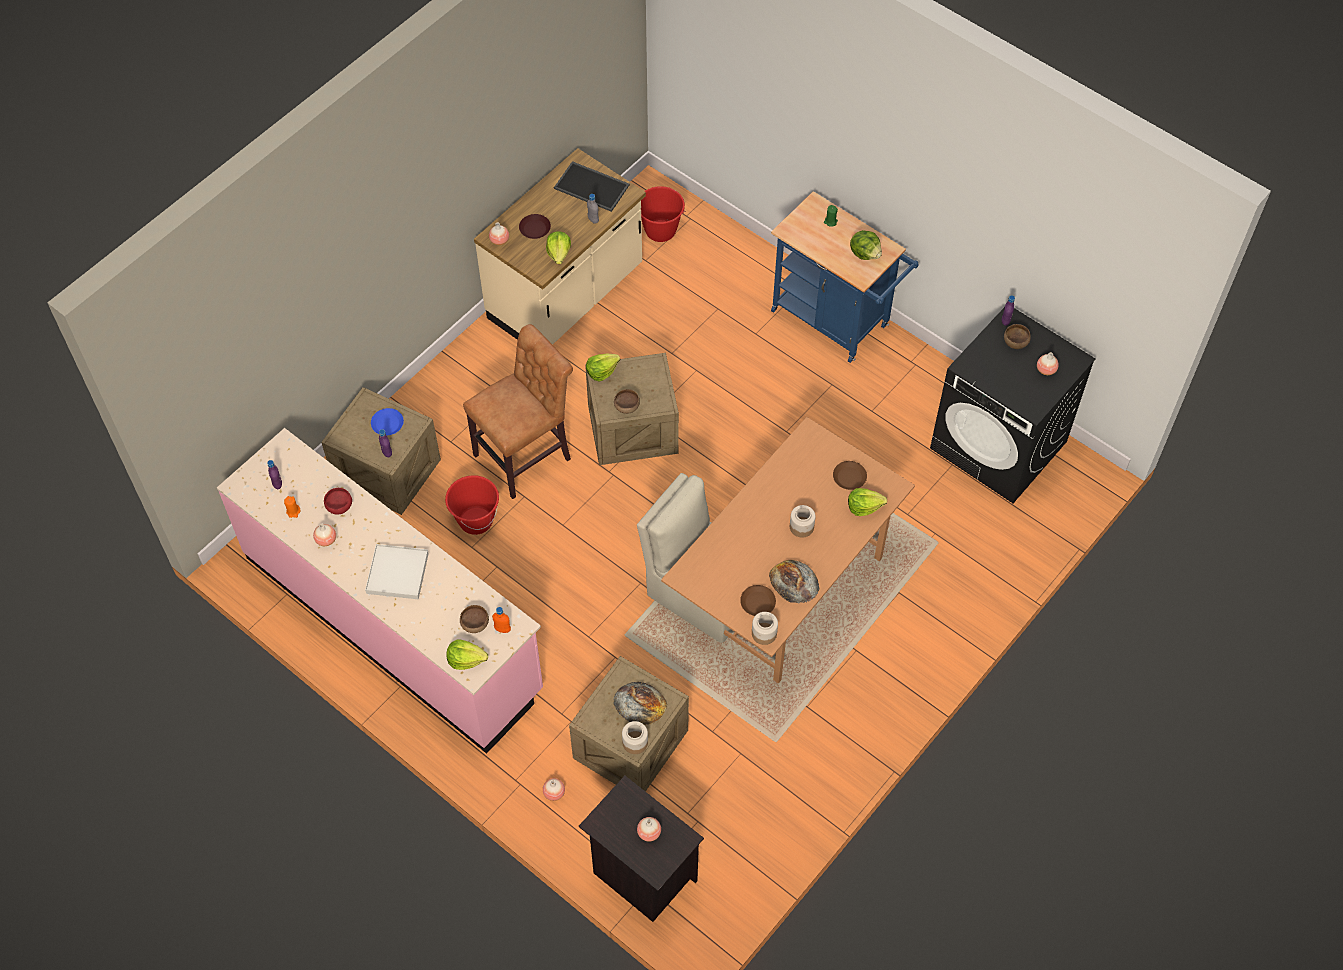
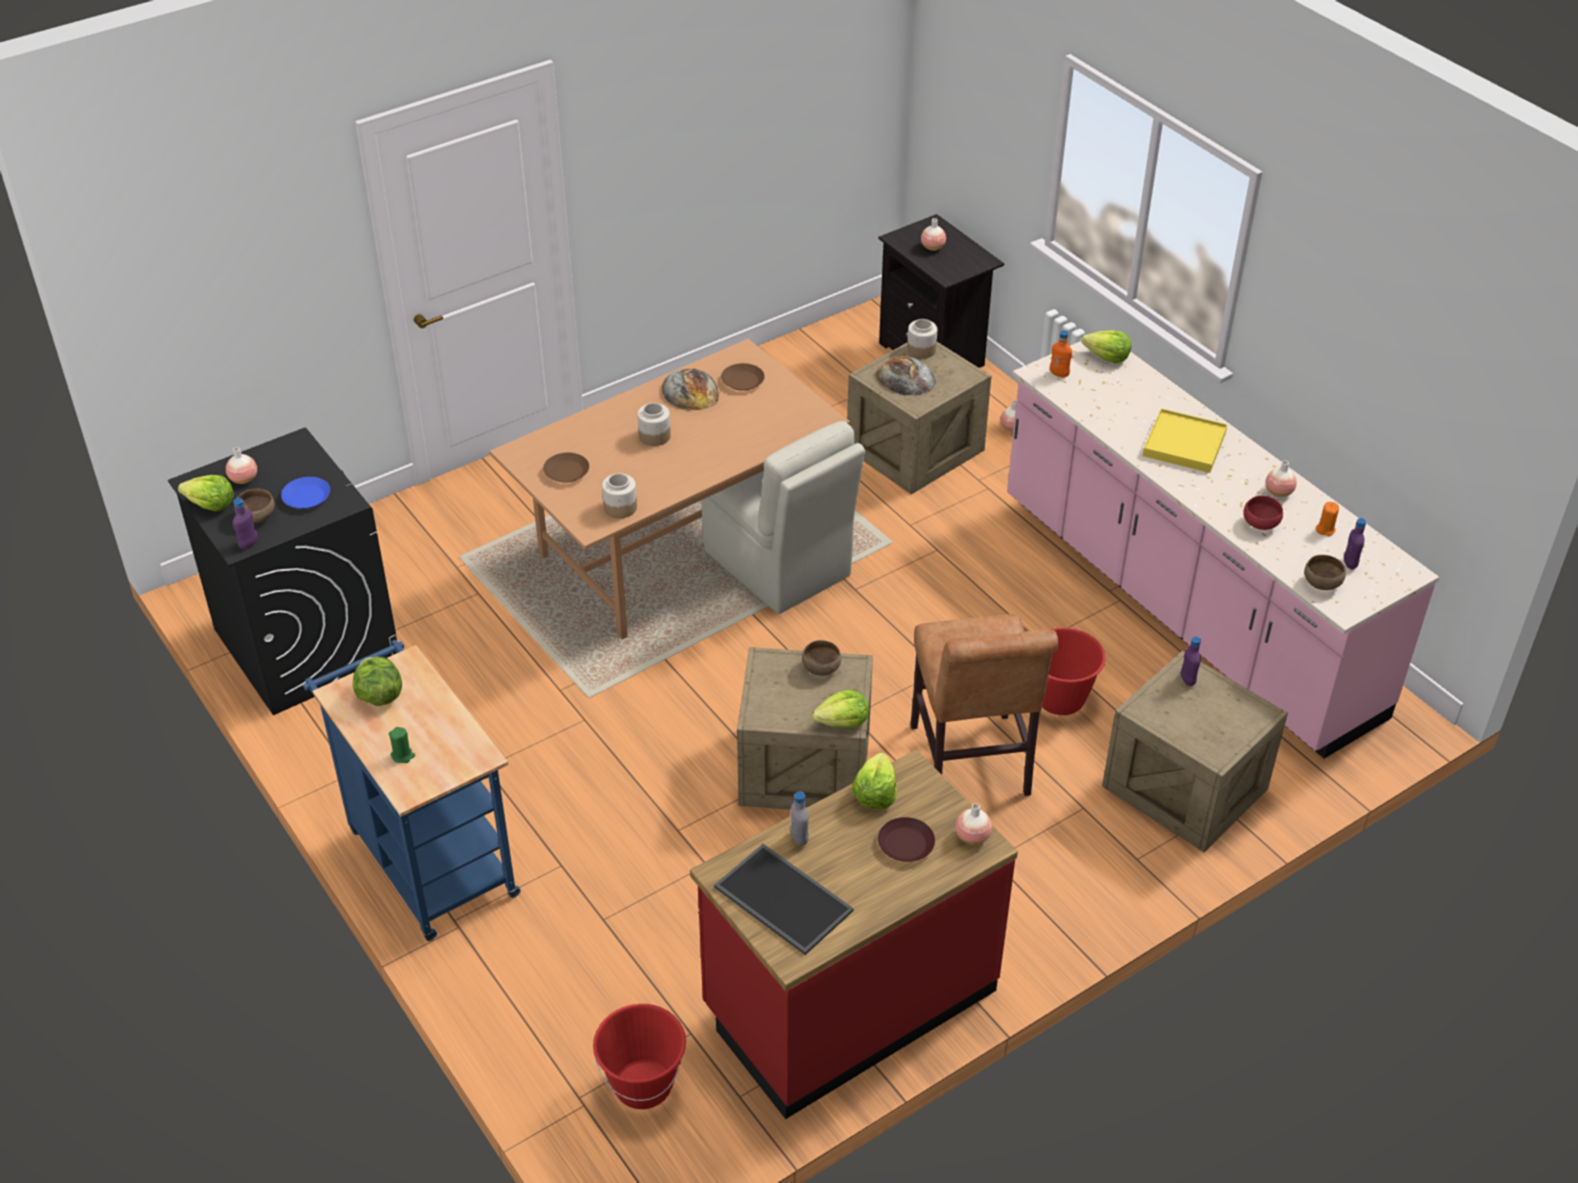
camera: 165 degrees left, 15 degrees down
(387, 424) = (1185, 716): blue plate -> blue plate (307, 497)
(397, 573) = (1184, 444): white tray -> yellow tray
(475, 624) = (1091, 383): brown bowl -> brown bowl (1322, 582)
(527, 455) = (971, 766): brown chair -> brown chair turned 75 degrees counterclockwise
(566, 295) = (848, 1000): beige counter -> red counter
(764, 633) = (747, 355): jar -> jar (620, 507)
(864, 506) = (566, 441): lettuce -> lettuce (211, 504)

